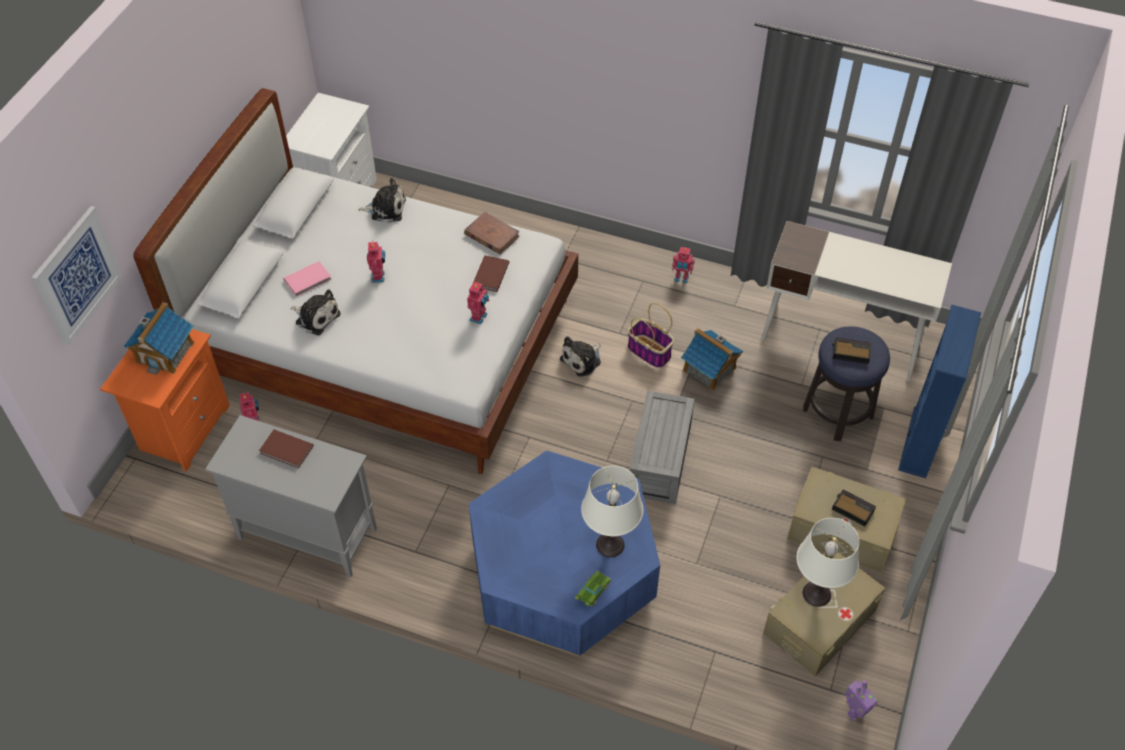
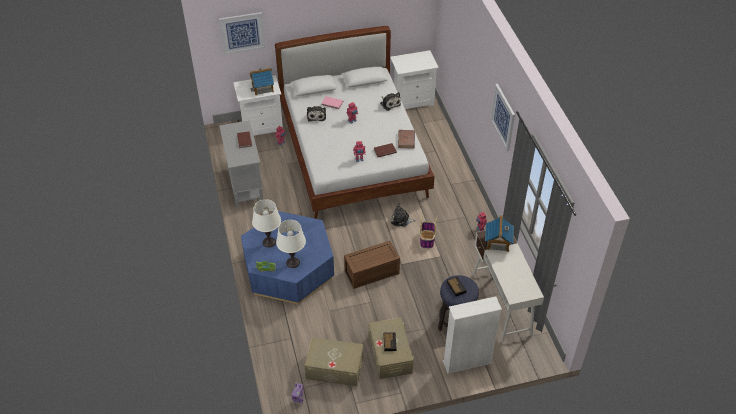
camera: 55 degrees right, 5 degrees down
(183, 429) = (262, 126): orange nightstand -> white nightstand
(661, 461) = (371, 273): grey storage box -> brown storage box
(667, 68) = (503, 117): none -> picture
(709, 369) = (437, 264): toy house -> toy house (497, 242)
(816, 594) = (333, 349): white table lamp -> white table lamp (269, 242)
(920, 442) = (467, 362): blue bookcase -> white bookcase

